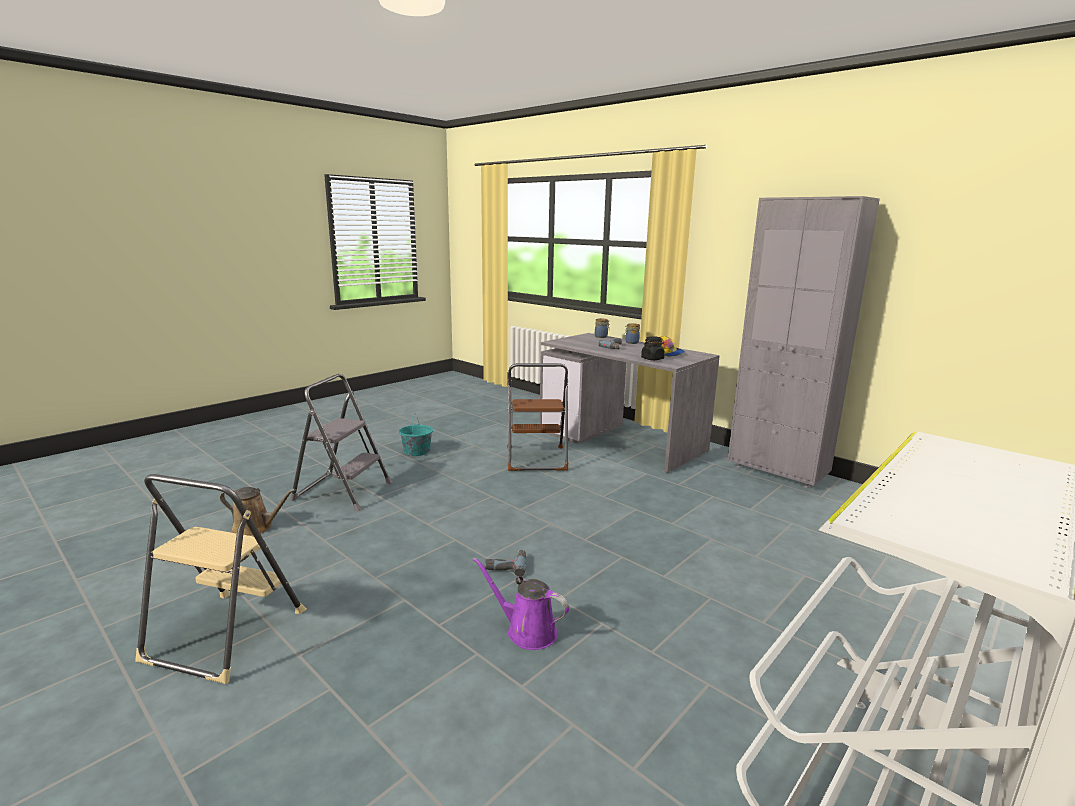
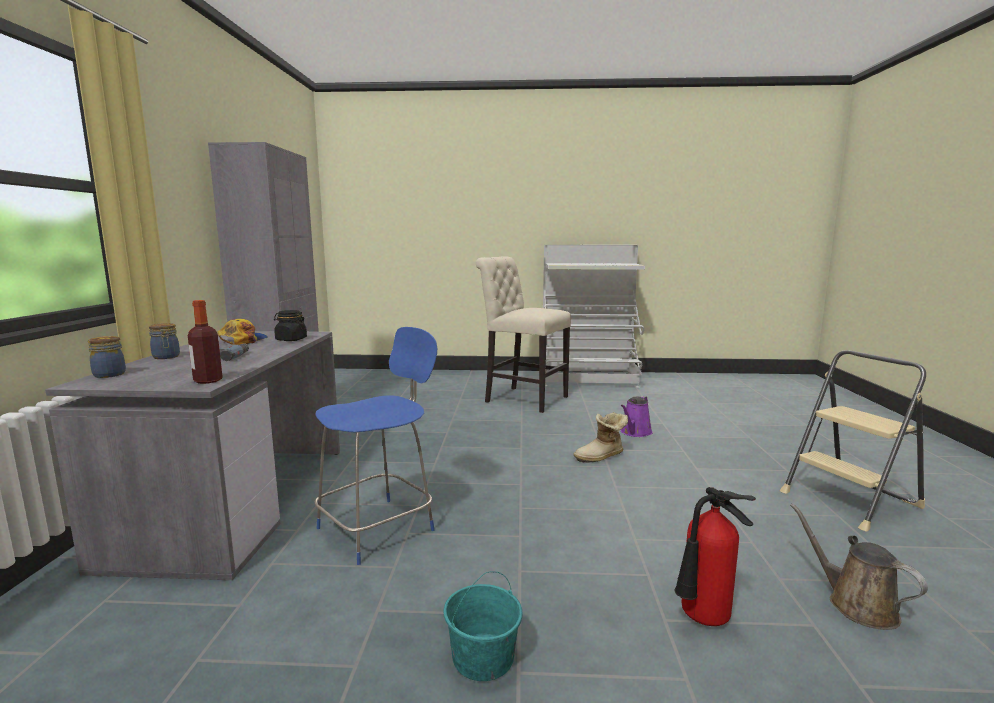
camera: 130 degrees left, 5 degrees down
(340, 490) = (702, 620): grey step ladder -> fire extinguisher
(506, 565) = (601, 457): power drill -> boot
(527, 631) = (635, 432): purple watering can -> purple watering can turned 45 degrees clockwise
(536, 459) = (379, 527): brown step ladder -> blue chair
(560, 342) = (208, 381): none -> bottle
(768, 625) = (522, 399): none -> beige stool

